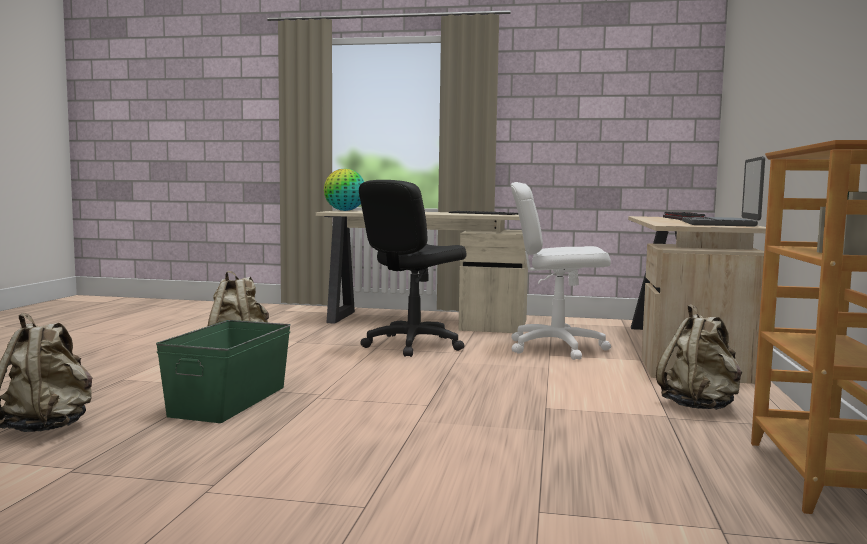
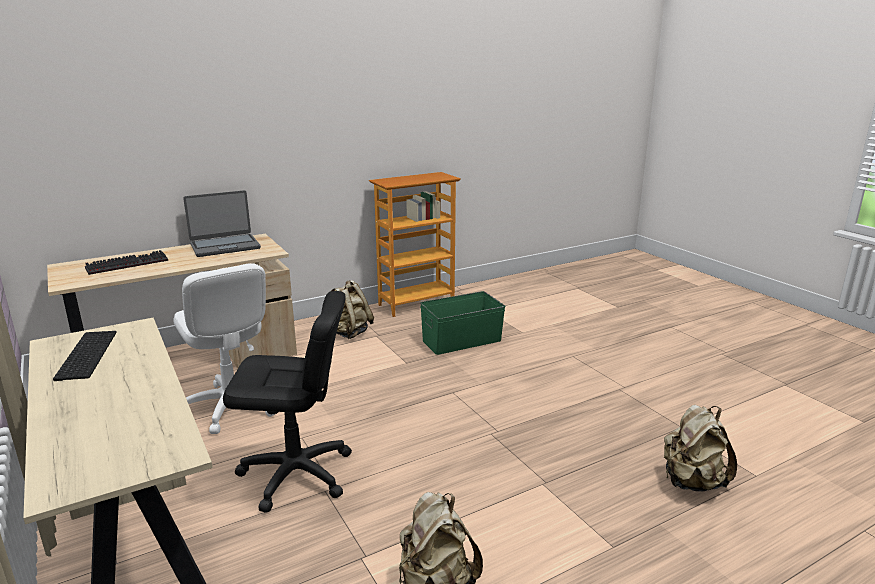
camera: 130 degrees left, 15 degrees up
(230, 401) = (554, 455): green storage box -> green storage box (461, 341)
(345, 210) = (104, 474): globe -> none

